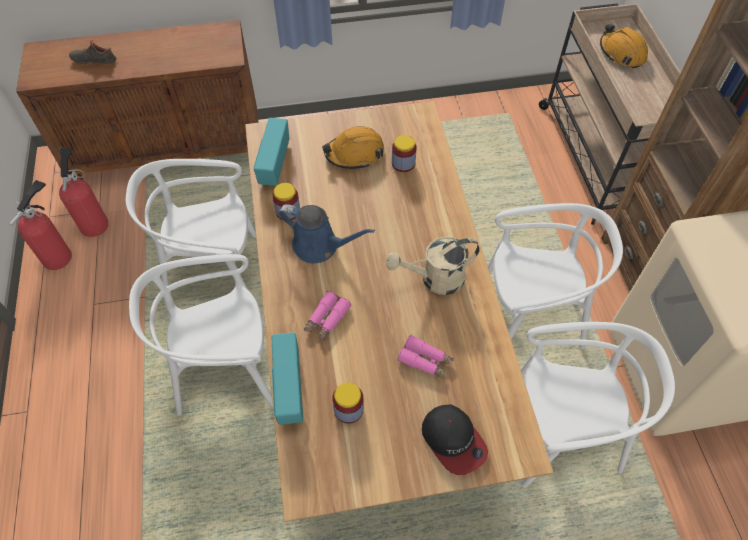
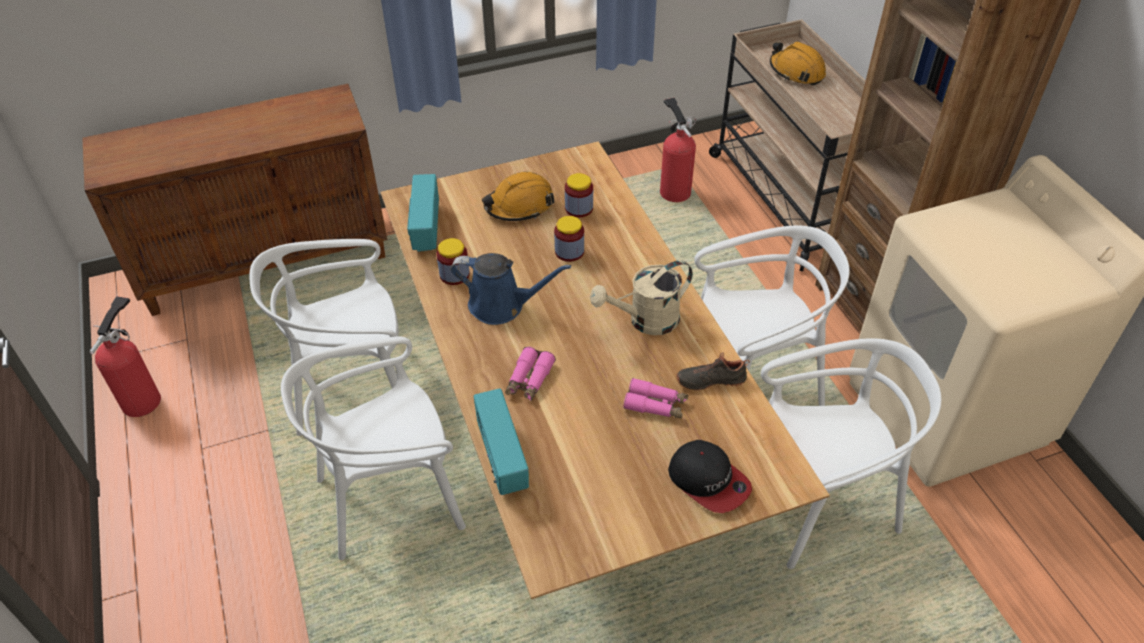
camera: 10 degrees left, 10 degrees down
(94, 60) = (177, 145): black shoe -> black shoe (710, 379)
(94, 222) = (183, 354): fire extinguisher -> fire extinguisher (674, 190)
(348, 409) = (578, 468): jar -> jar (569, 252)

